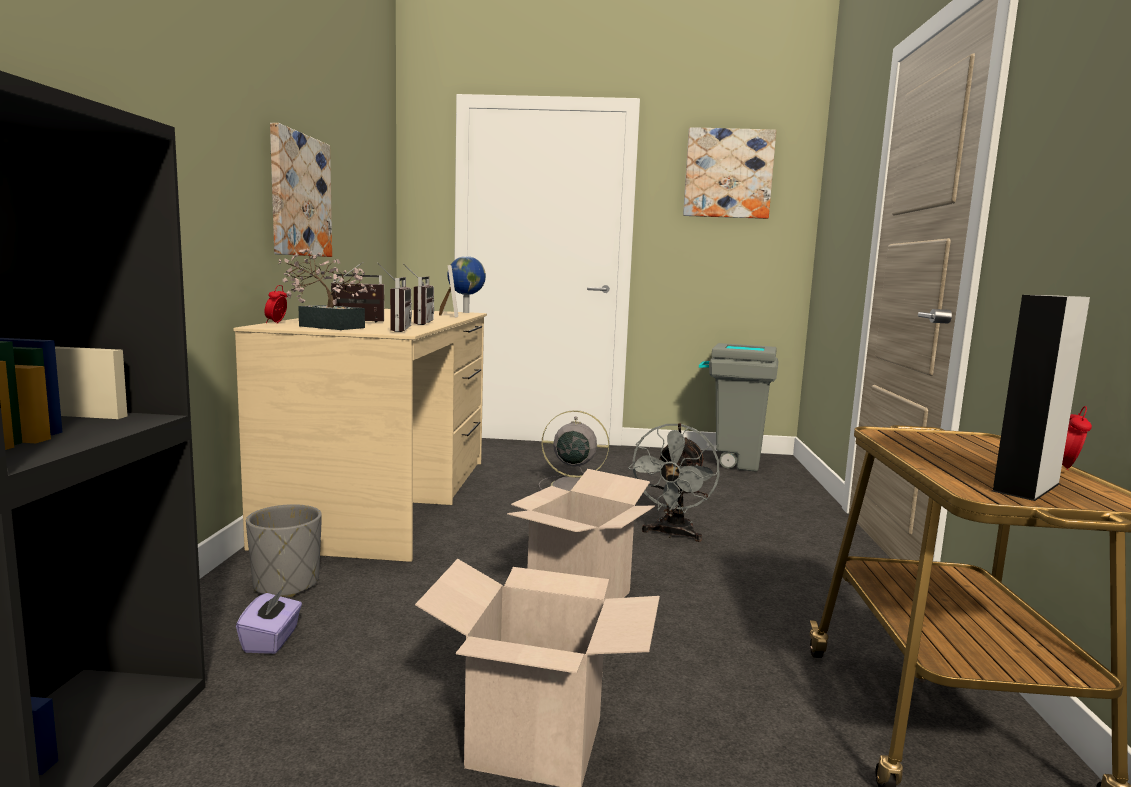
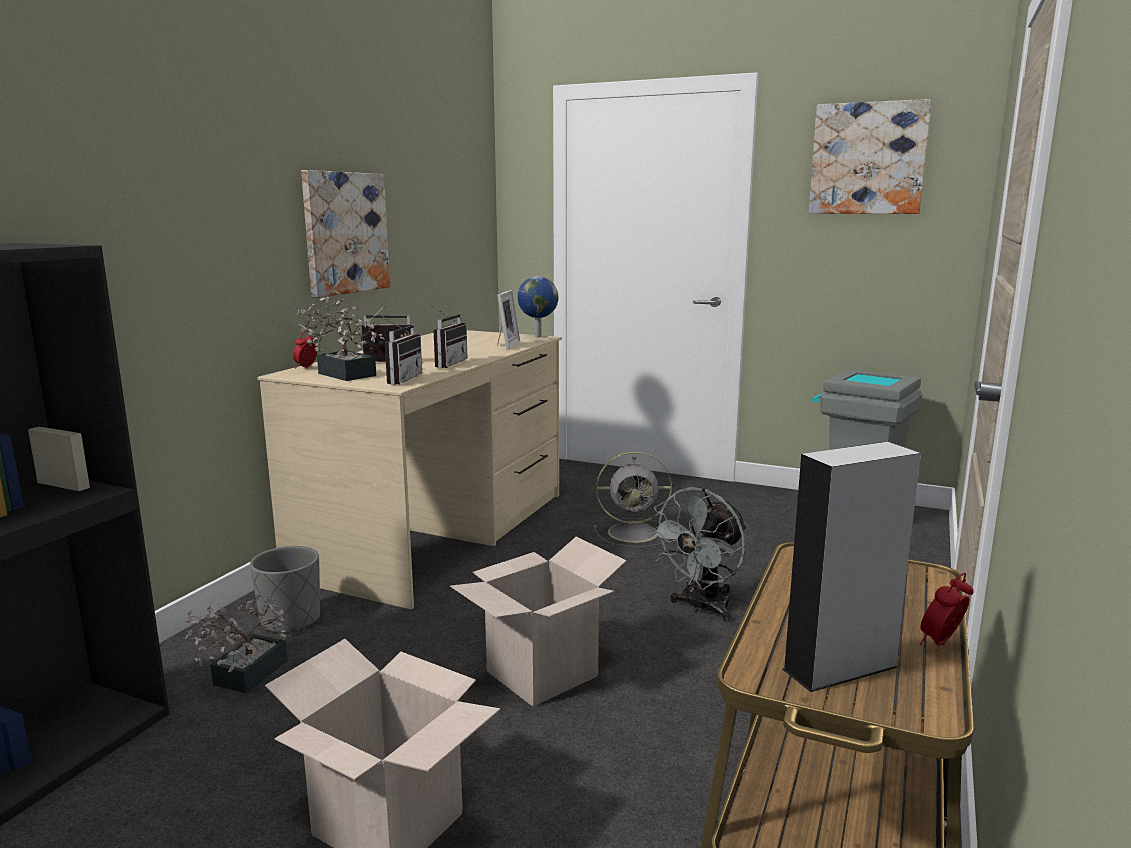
camera: 20 degrees right, 5 degrees up
(271, 640) = (244, 677): purple tissue box -> potted plant
(571, 486) = (635, 533): grey fan -> grey fan turned 150 degrees clockwise

